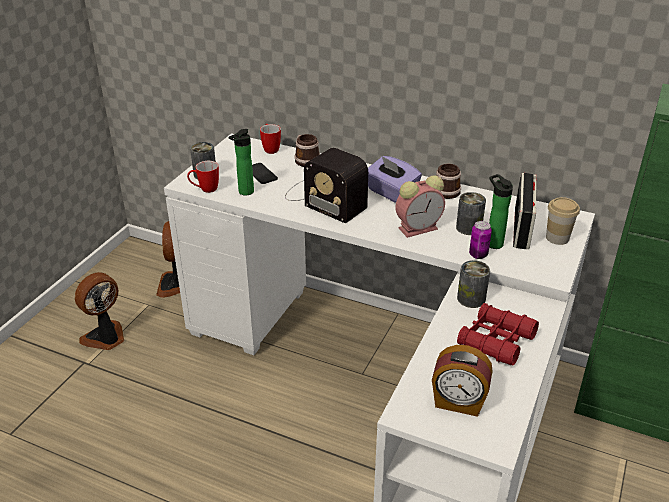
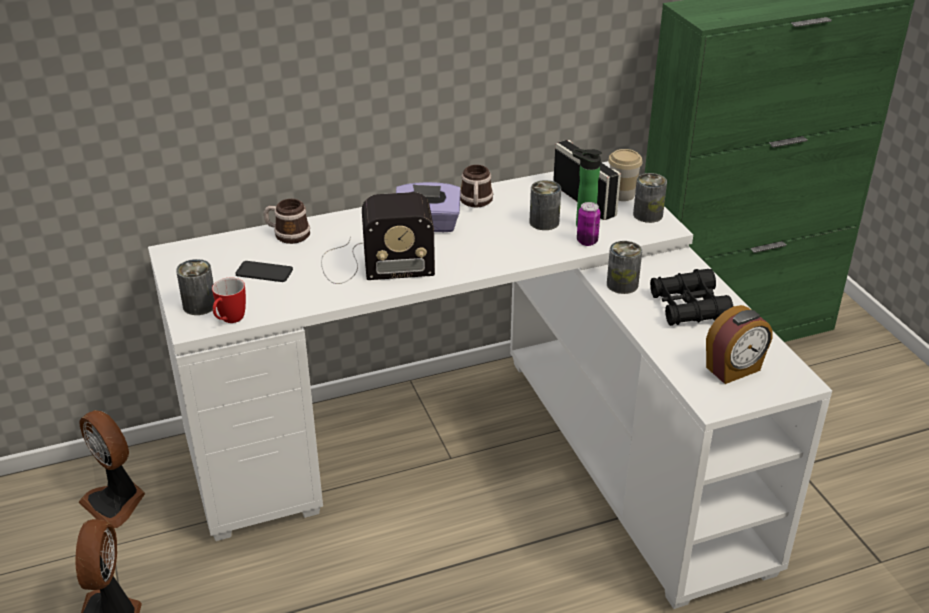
camera: 45 degrees left, 0 degrees up
(244, 192) = (280, 300): bottle -> none
(270, 148) = (227, 241): mug -> none
(419, 228) = (504, 244): alarm clock -> none
(496, 341) = (688, 307): red binoculars -> black binoculars
(555, 261) = (648, 214): none -> can

